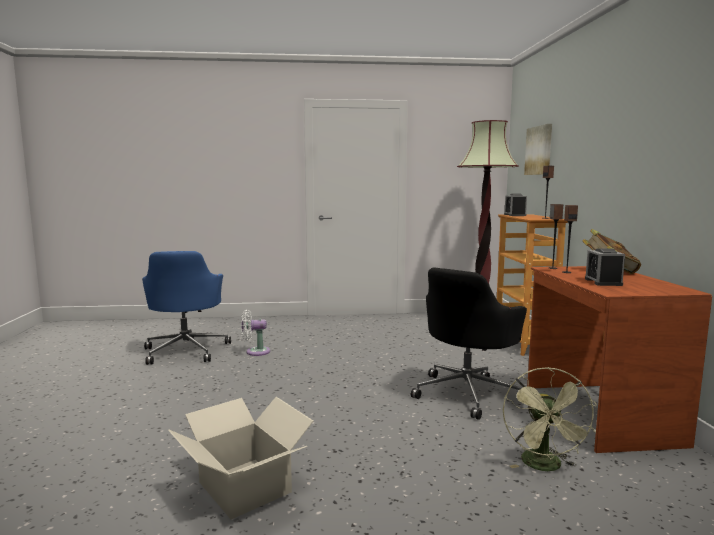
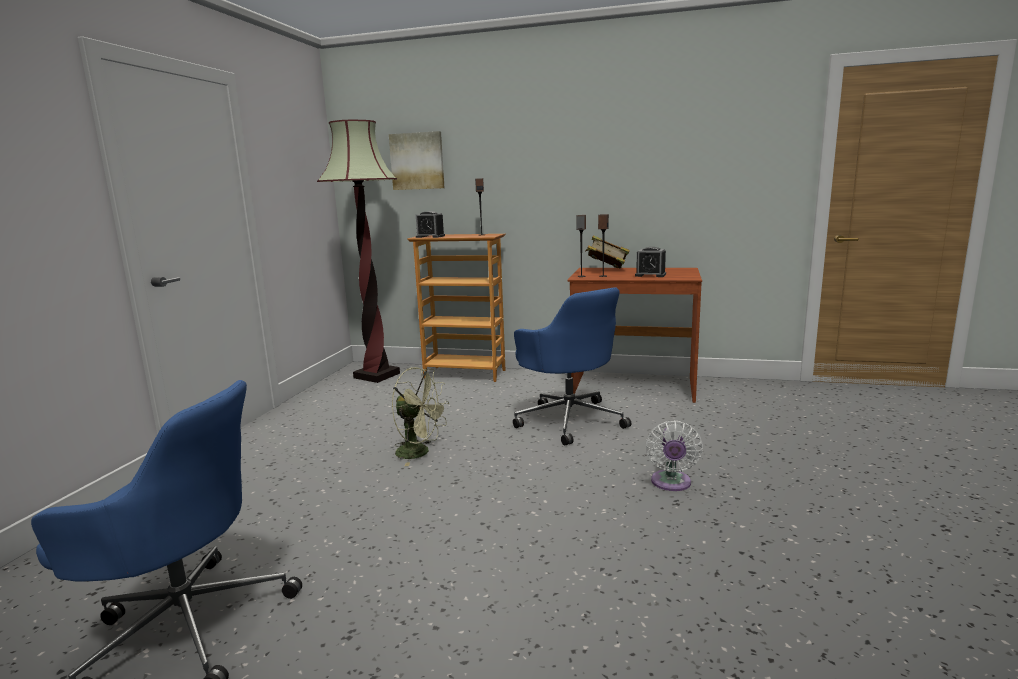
camera: 70 degrees left, 5 degrees up
(244, 487) = (754, 568): cardboard box -> none
(255, 352) = (302, 536): white fan -> white fan (671, 483)
(467, 393) = (569, 420): black office chair -> blue office chair
(545, 467) = (714, 422): green fan -> green fan (420, 453)

